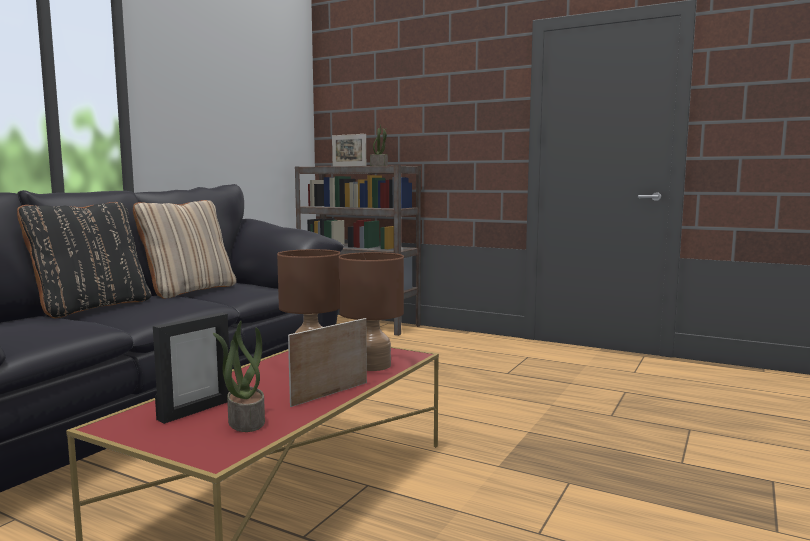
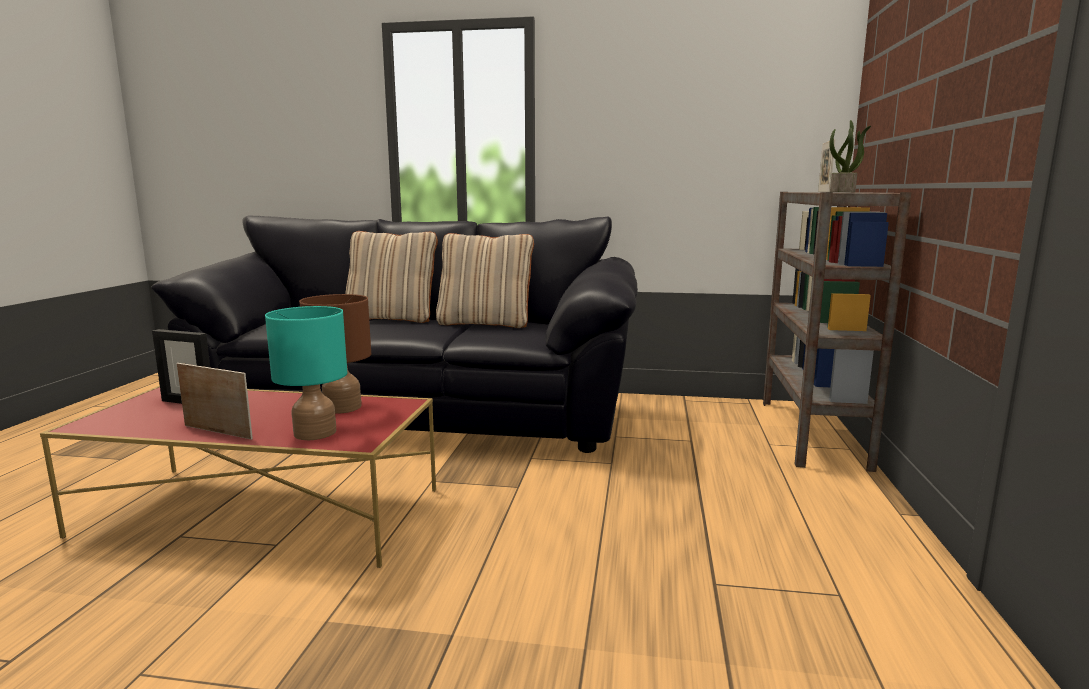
camera: 70 degrees right, 5 degrees up
(92, 307) = (392, 319): black pillow -> beige pillow
(245, 421) = (154, 419): potted plant -> none
(372, 366) = (314, 433): brown table lamp -> turquoise table lamp

